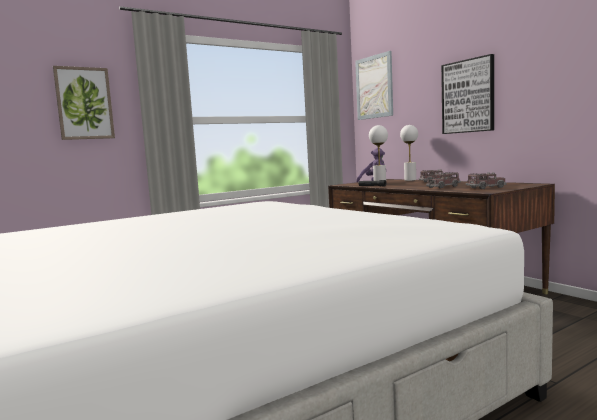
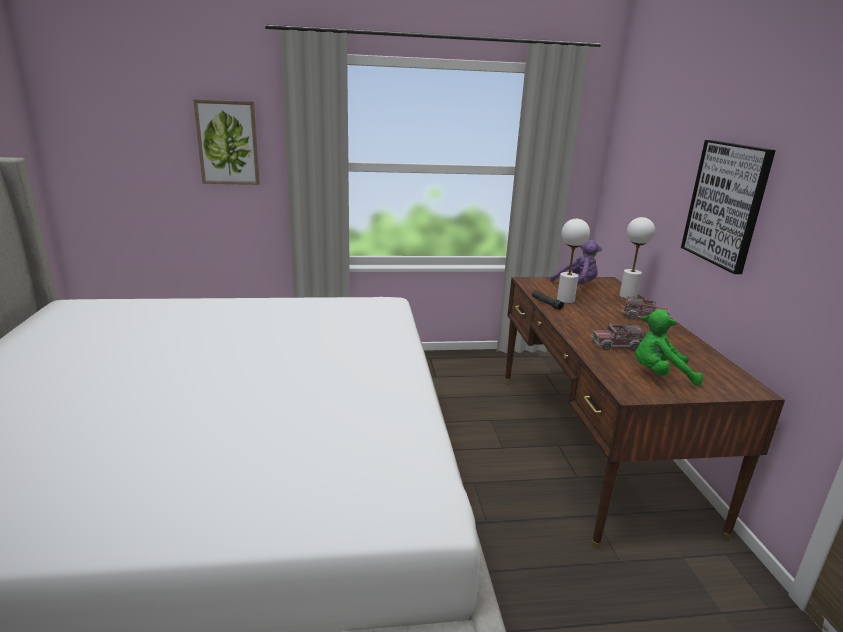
camera: 25 degrees right, 15 degrees up
(374, 87) = (631, 136): picture -> none
(486, 187) = (660, 375): toy truck -> green plush toy

